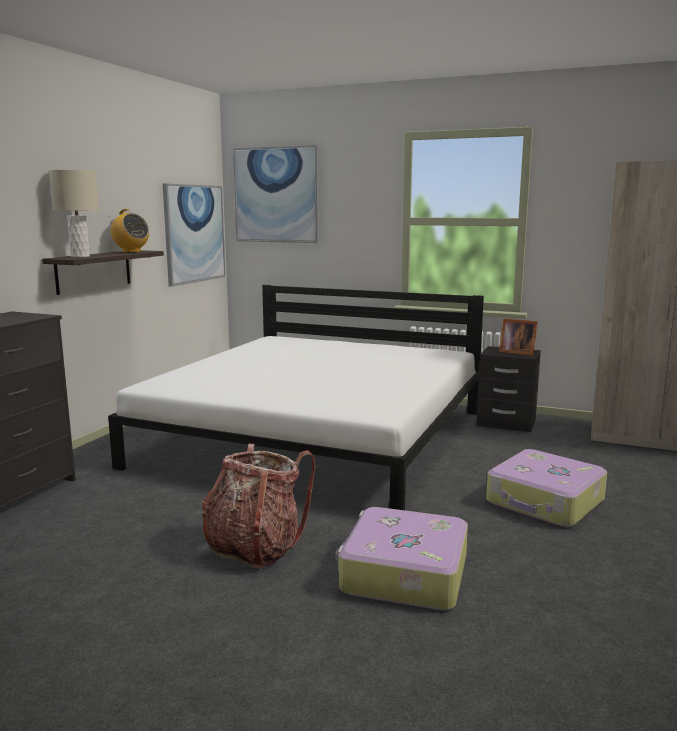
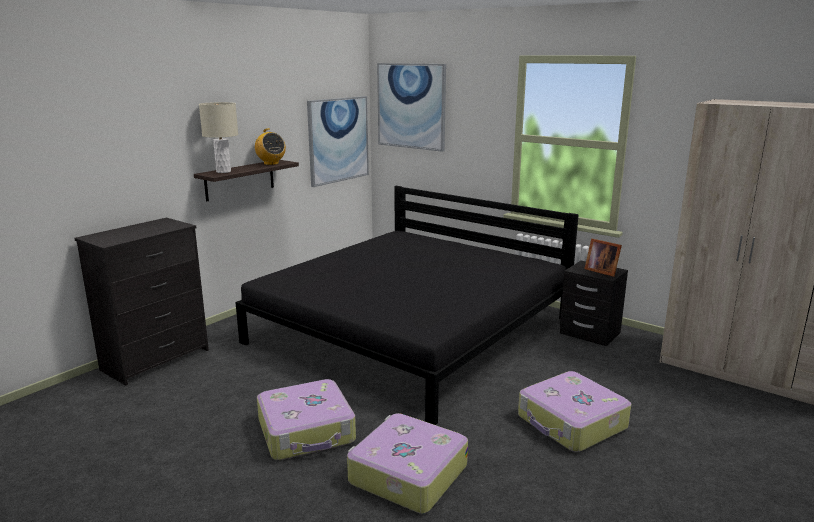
camera: 15 degrees right, 5 degrees up
(255, 548) = (307, 431): backpack -> suitcase
(317, 438) = (411, 331): white bed -> black bed

